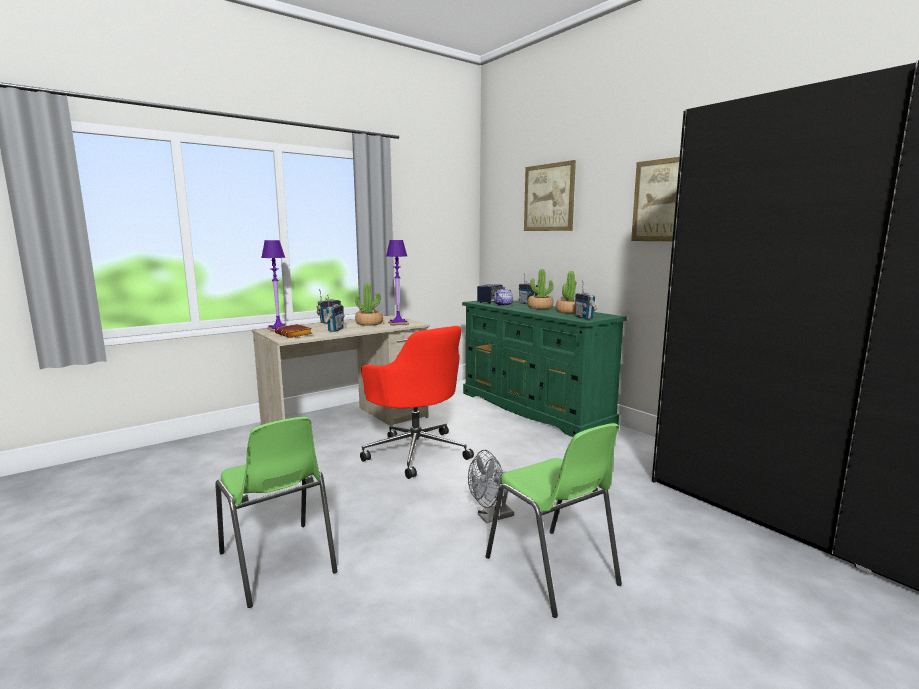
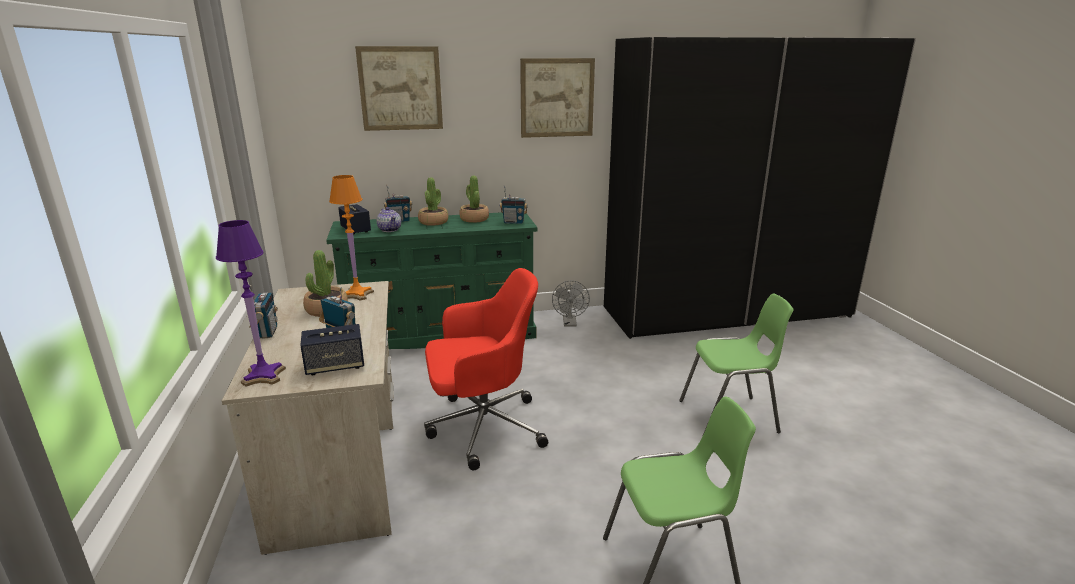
camera: 65 degrees left, 10 degrees up
(295, 334) = (335, 366): brown book -> speaker
(398, 323) = (357, 294): purple table lamp -> orange table lamp
(490, 517) = (645, 421): grey fan -> grey fan (570, 324)

